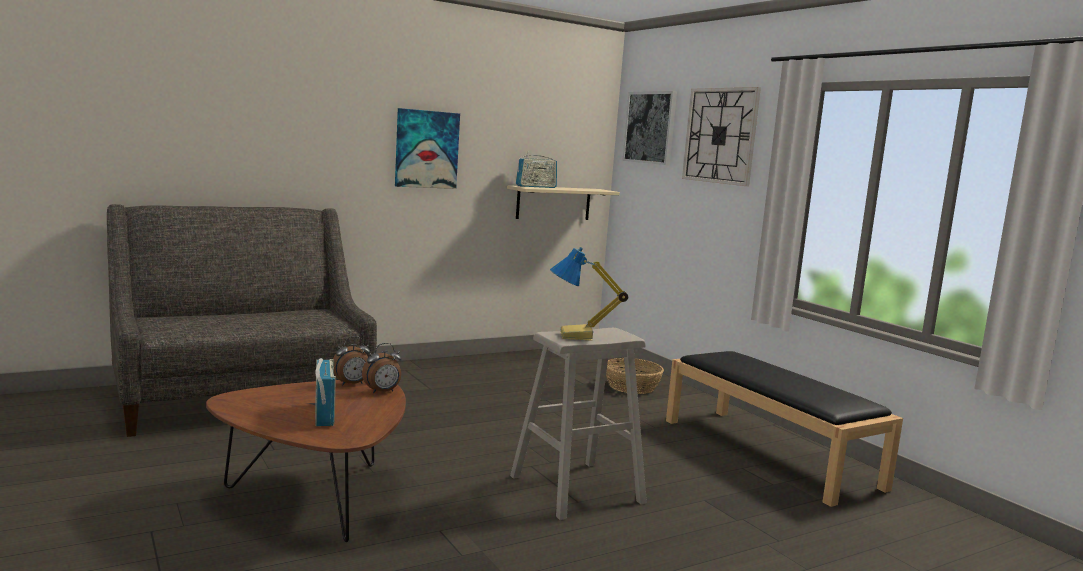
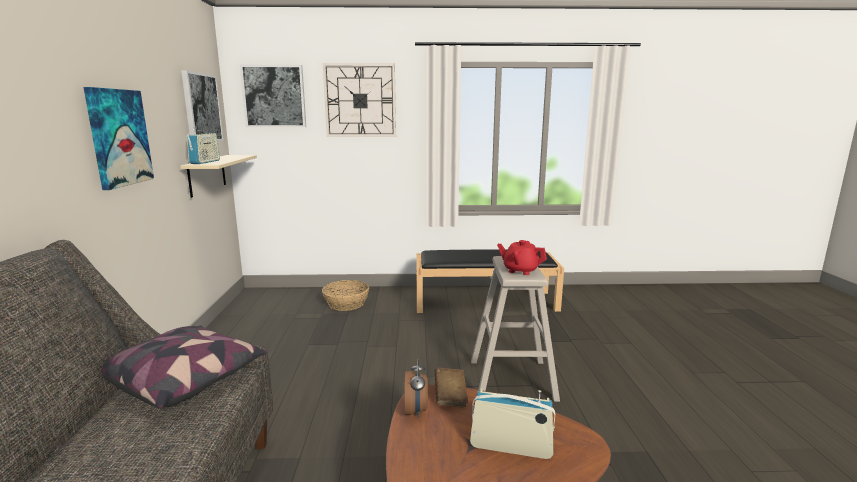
camera: 60 degrees left, 5 degrees up
(321, 318) = (185, 380): none -> pillow
(382, 392) = (450, 397): alarm clock -> brown book
(564, 135) = (201, 108): none -> picture
(576, 336) = (520, 270): table lamp -> red teapot

